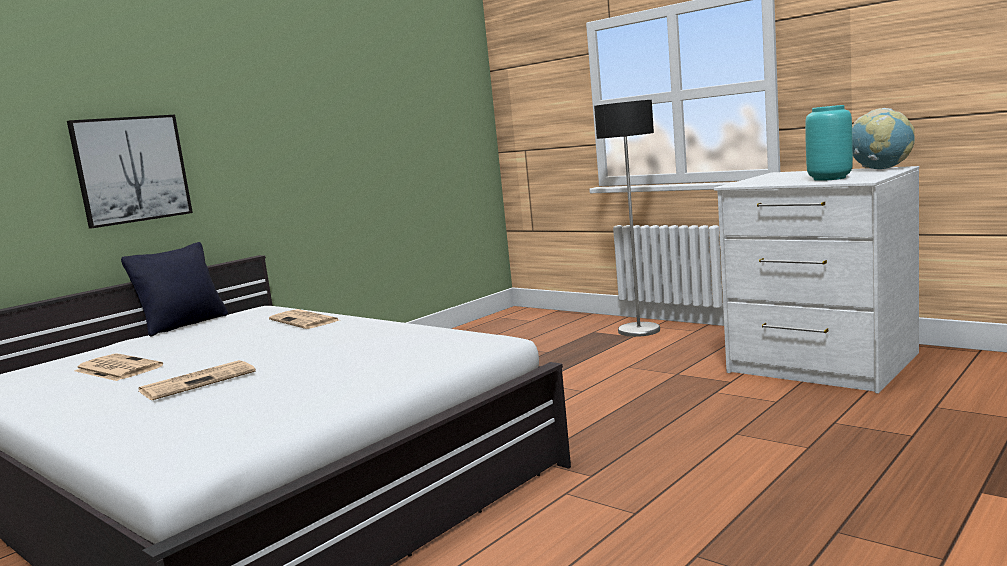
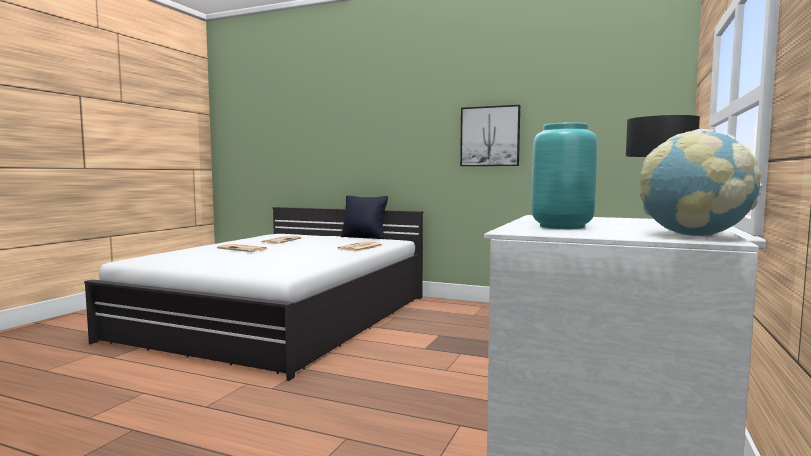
camera: 70 degrees right, 5 degrees down
(131, 169) = (367, 152): picture -> picture (490, 136)

